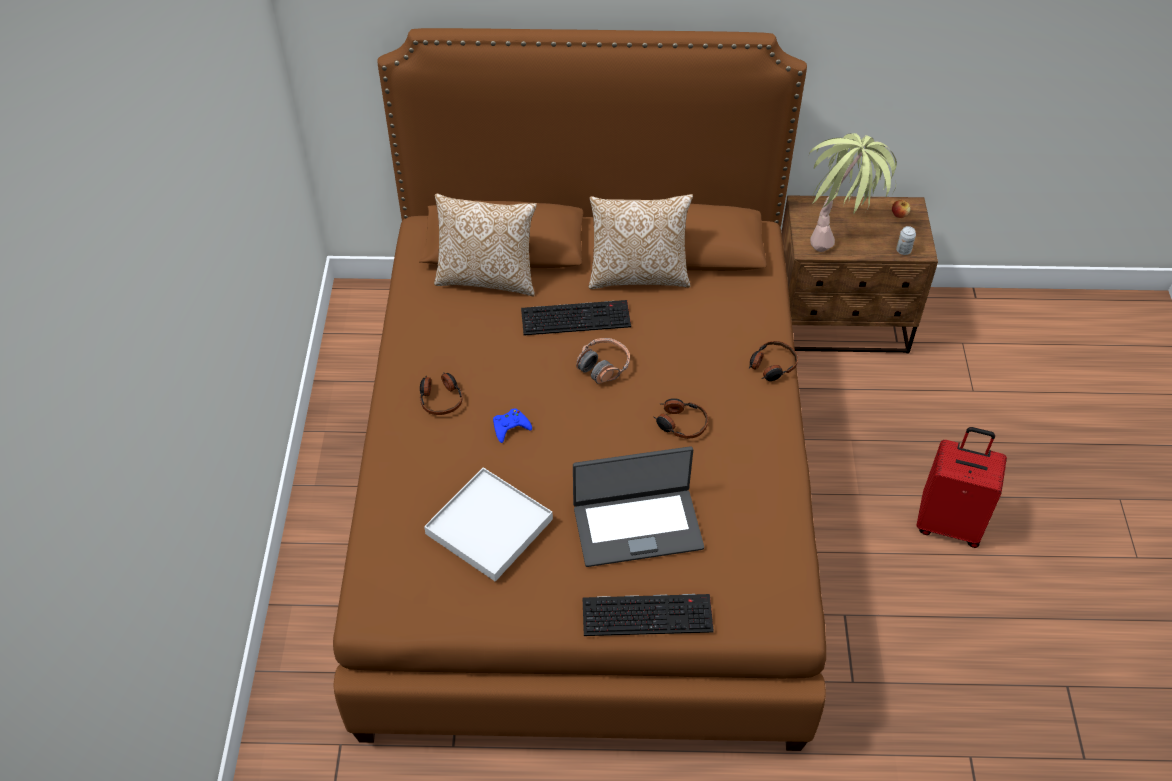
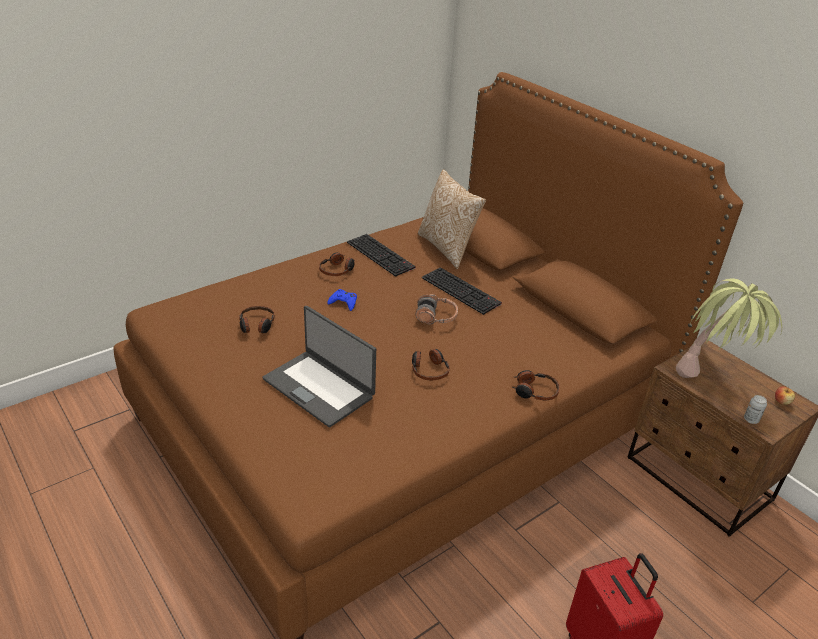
camera: 50 degrees right, 15 degrees down
(489, 526) = (256, 325): white tray -> headphones
(638, 275) = (530, 299): pillow -> none
(648, 614) = (248, 425): keyboard -> keyboard (382, 255)

